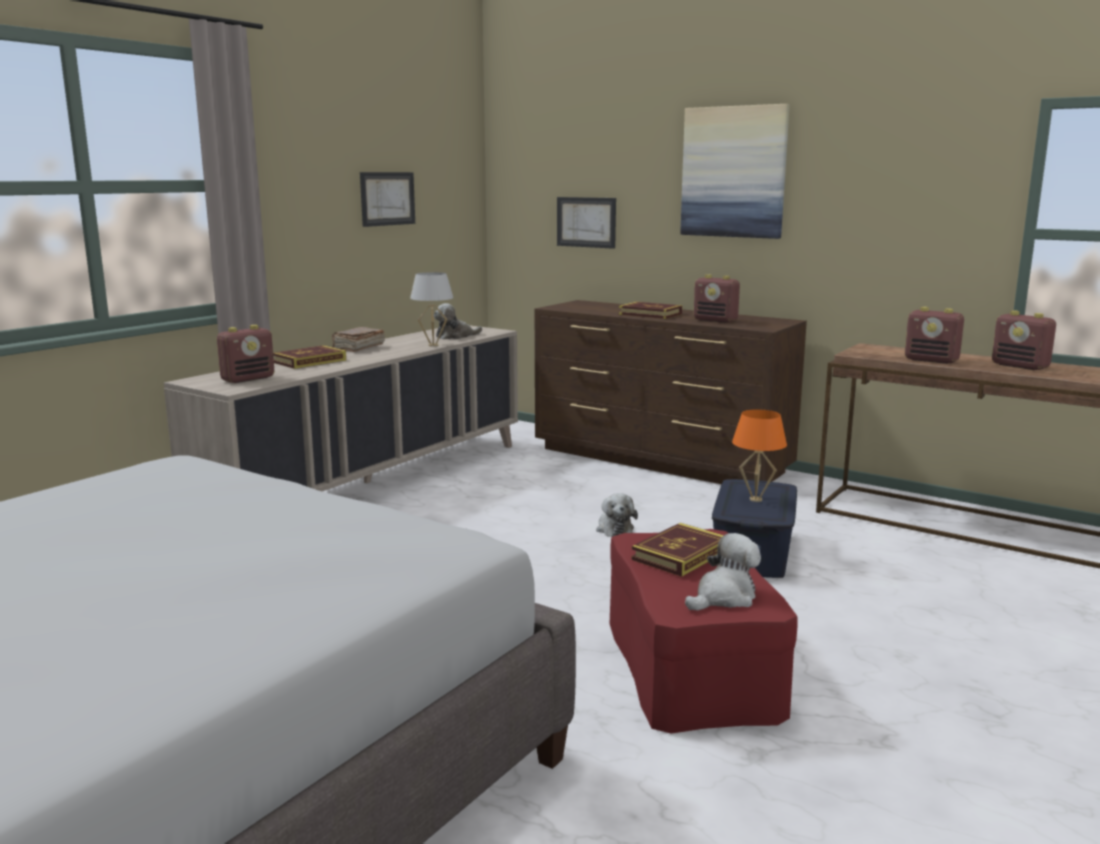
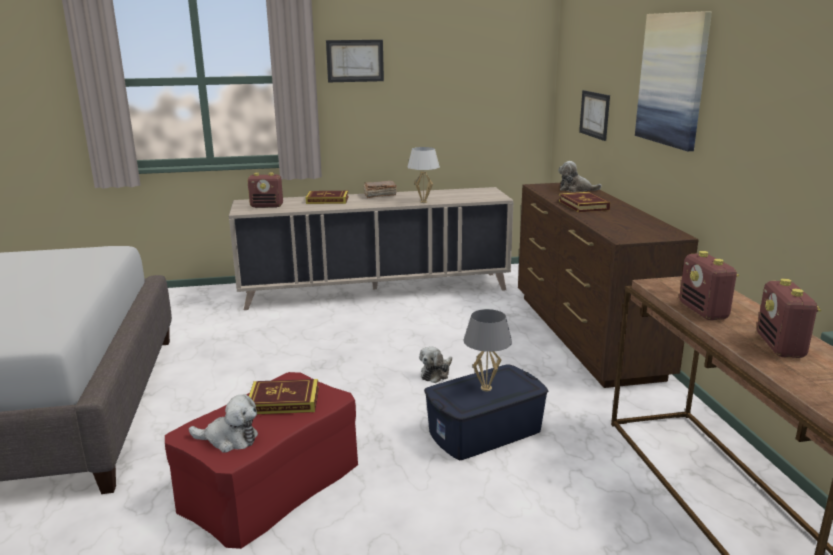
camera: 45 degrees right, 5 degrees up
(387, 198) = (442, 87): picture -> picture (355, 61)
(455, 336) = (458, 197): plush toy -> plush toy (575, 189)
(716, 320) = (611, 222): radio -> none
(755, 499) = (486, 388): orange table lamp -> grey table lamp

